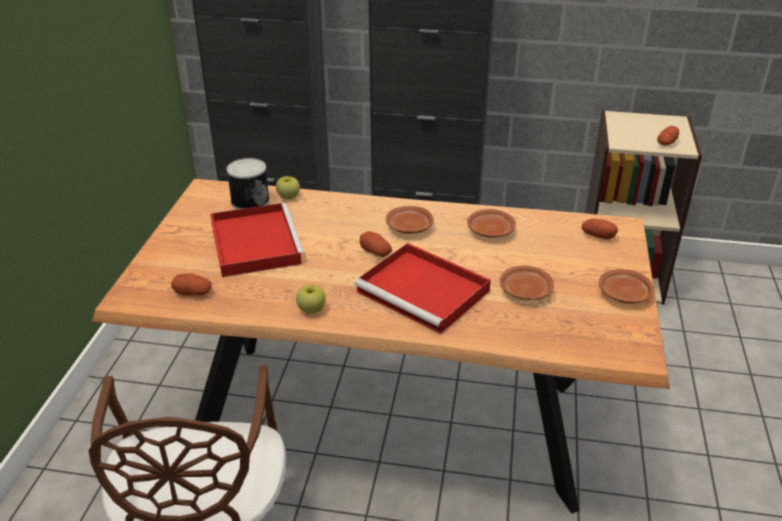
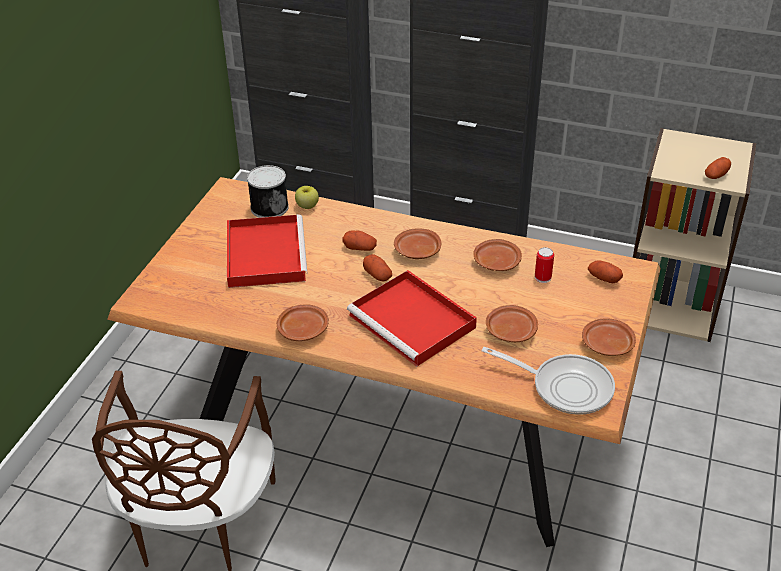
camera: 10 degrees right, 5 degrees up
(193, 293) = (199, 301): potato -> potato (360, 248)
(311, 309) = (303, 329): apple -> brown plate
(539, 240) = (543, 277): none -> can
(598, 338) = (565, 387): none -> frying pan

